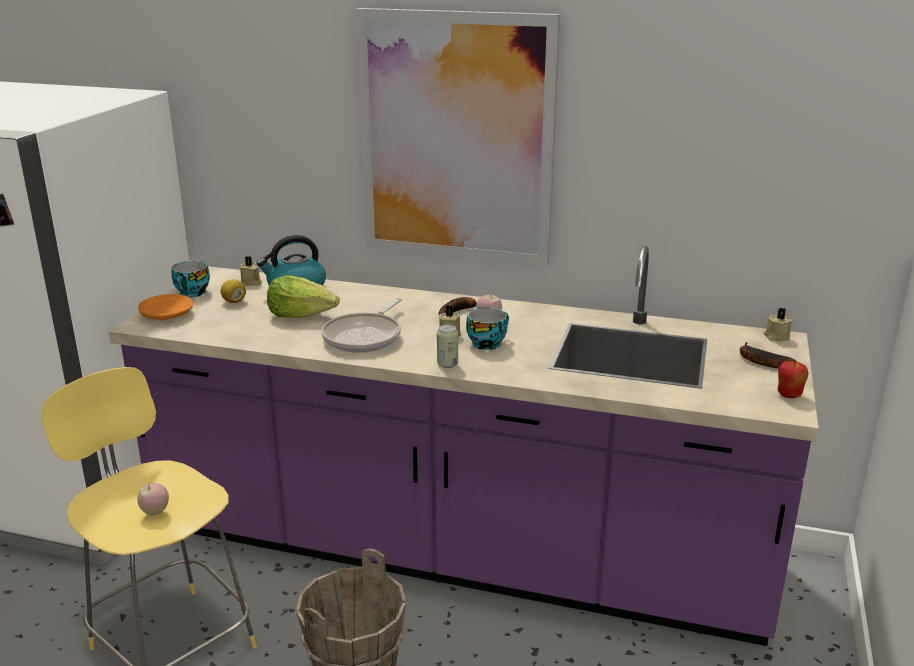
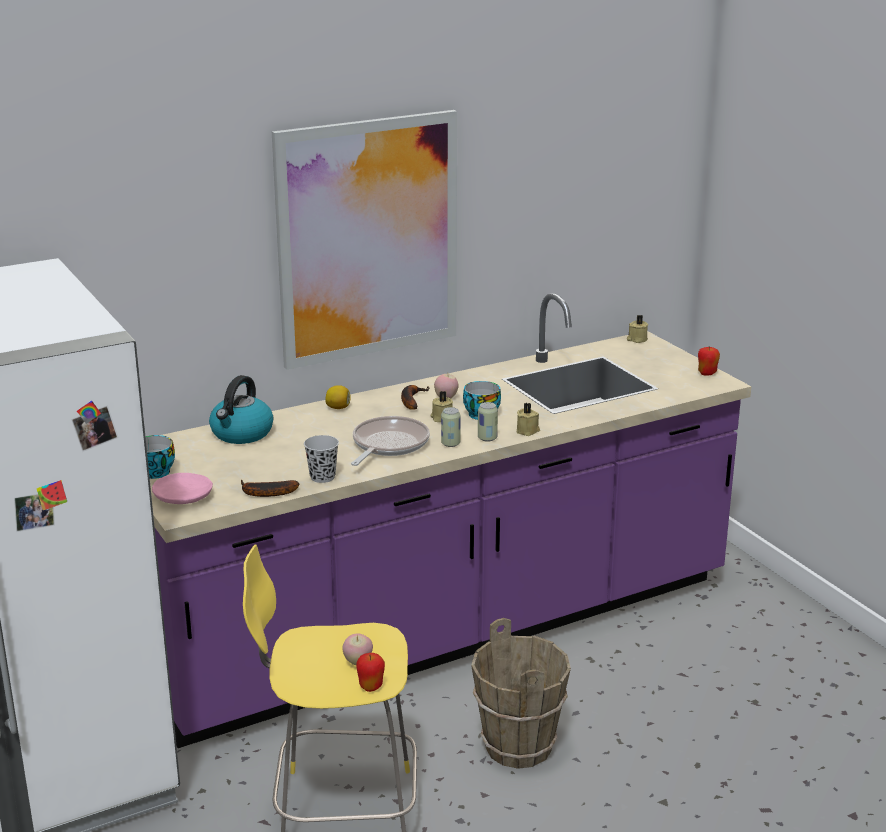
camera: 45 degrees left, 0 degrees up
(121, 536) = (371, 687): none -> apple
(167, 315) = (184, 497): orange plate -> pink plate
(234, 301) = (213, 464): lemon -> lemon (338, 408)
(251, 283) = (187, 444): beige candle -> beige candle (528, 431)
(270, 340) = (322, 477): none -> black cup
(302, 315) = (300, 450): lettuce -> none
(365, 337) = (388, 445): frying pan -> frying pan turned 135 degrees counterclockwise
(410, 356) = (450, 444): none -> can
(760, 361) = (657, 359): banana -> banana (265, 493)

